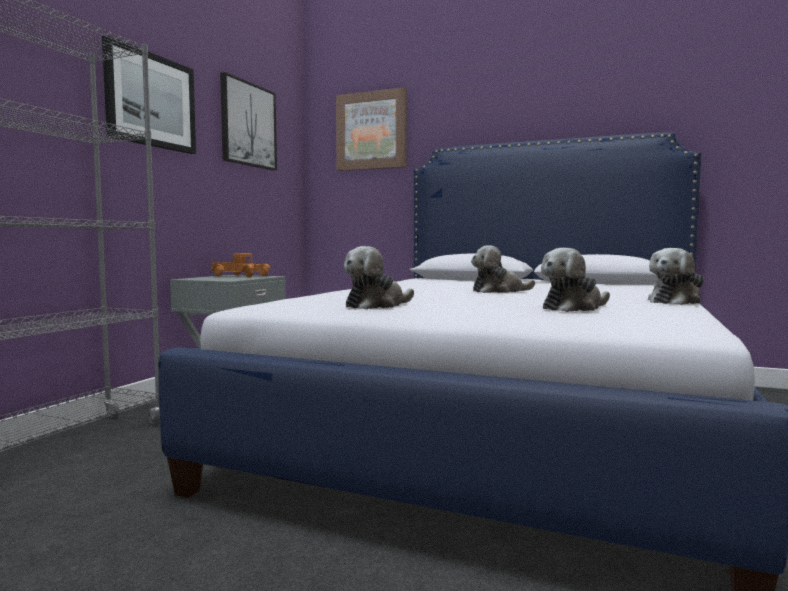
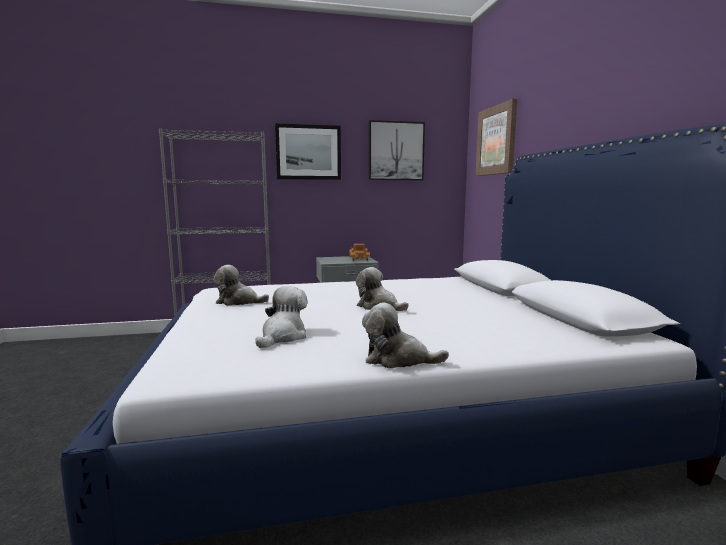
camera: 55 degrees right, 5 degrees up
(574, 308) = (283, 336): plush toy -> plush toy turned 90 degrees clockwise

